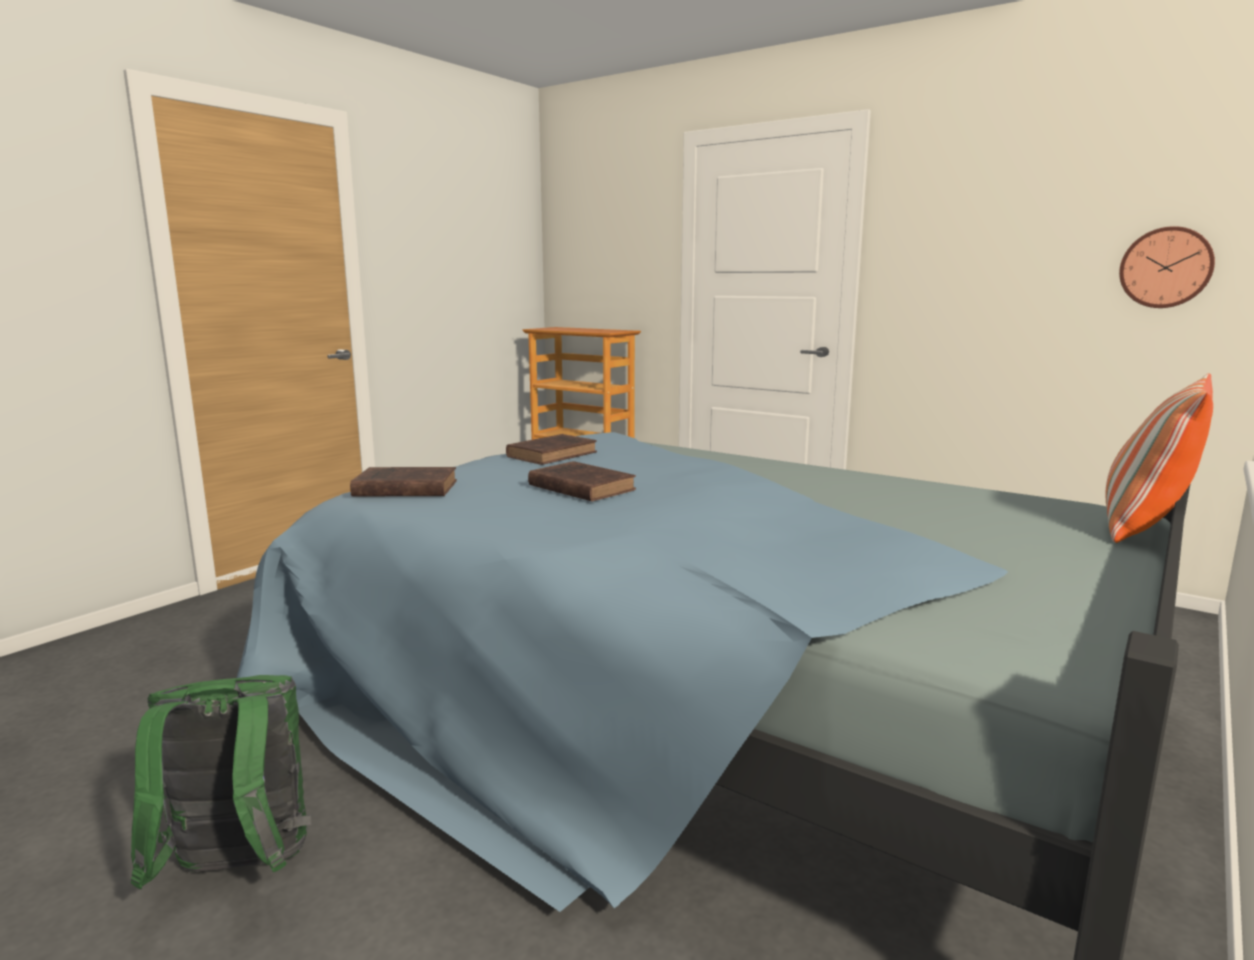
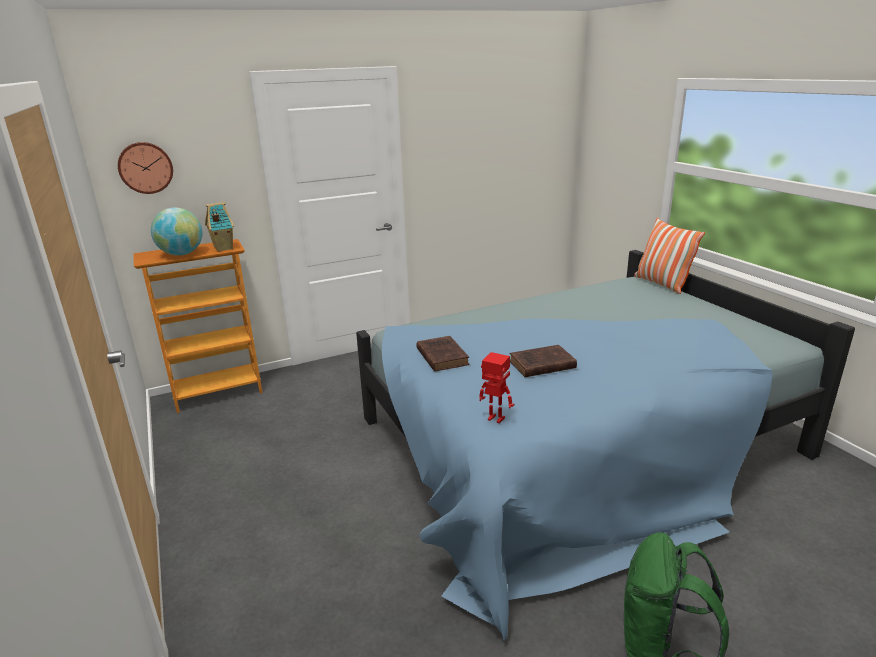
camera: 60 degrees left, 10 degrees up
(403, 489) = (495, 419): brown book -> toy robot
(569, 329) = (181, 254): none -> globe
(602, 331) = (222, 248): none -> toy house
(1166, 267) = (541, 156): wall clock -> wall clock (145, 167)

